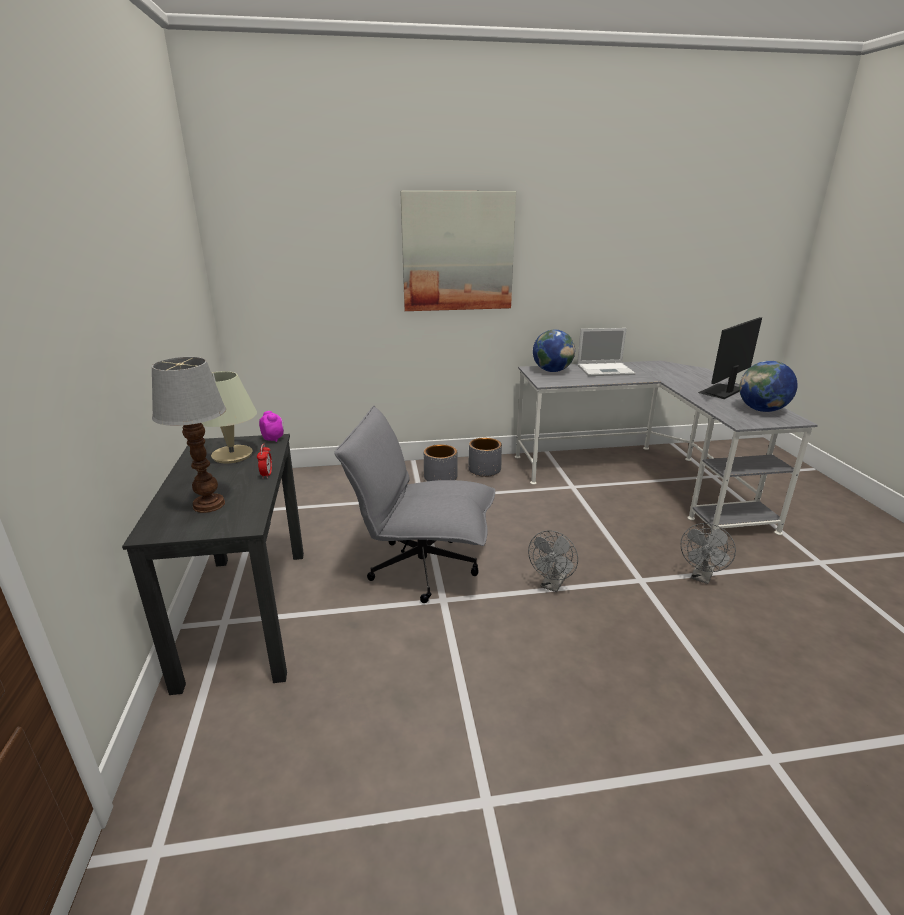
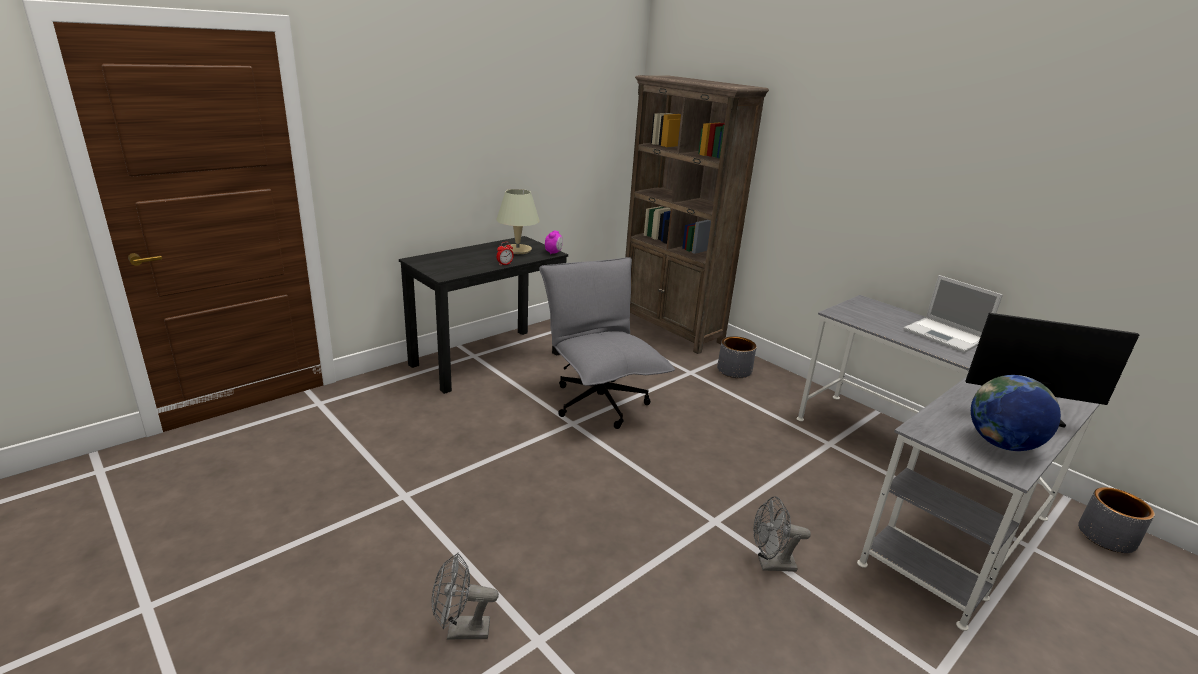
camera: 55 degrees right, 0 degrees up
(209, 505) = (454, 262): table lamp -> none
(338, 475) = (671, 329): none -> brown bookcase
(458, 252) = (826, 151): picture -> none
(484, 470) = (781, 387): grey planter -> grey planter (1106, 537)
(552, 371) = (880, 310): globe -> none
(552, 585) = (647, 470): grey fan -> grey fan (461, 631)

